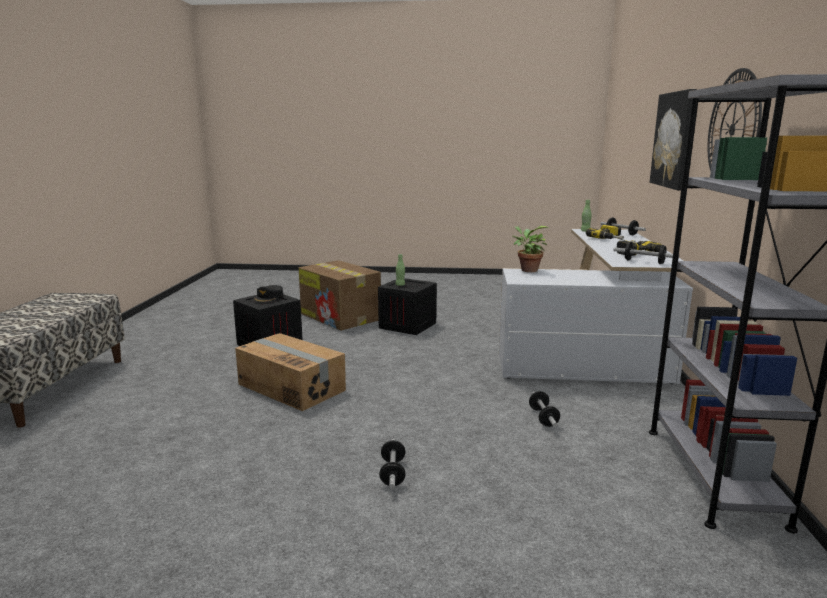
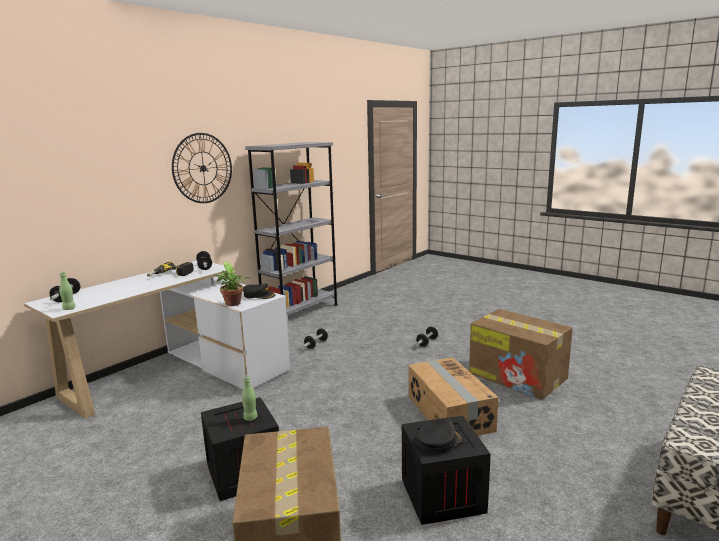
camera: 145 degrees left, 0 degrees up
(216, 451) = (518, 376): none -> cardboard box
(532, 279) = (259, 295): none -> black cap
(610, 239) = (111, 292): power drill -> none
(674, 140) = (104, 187): picture -> none

